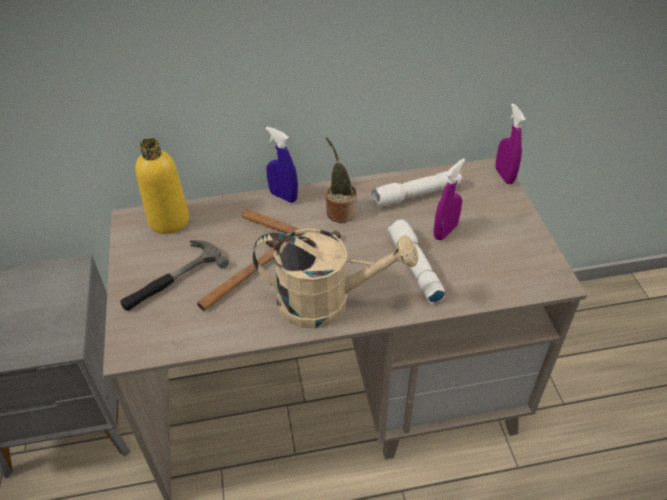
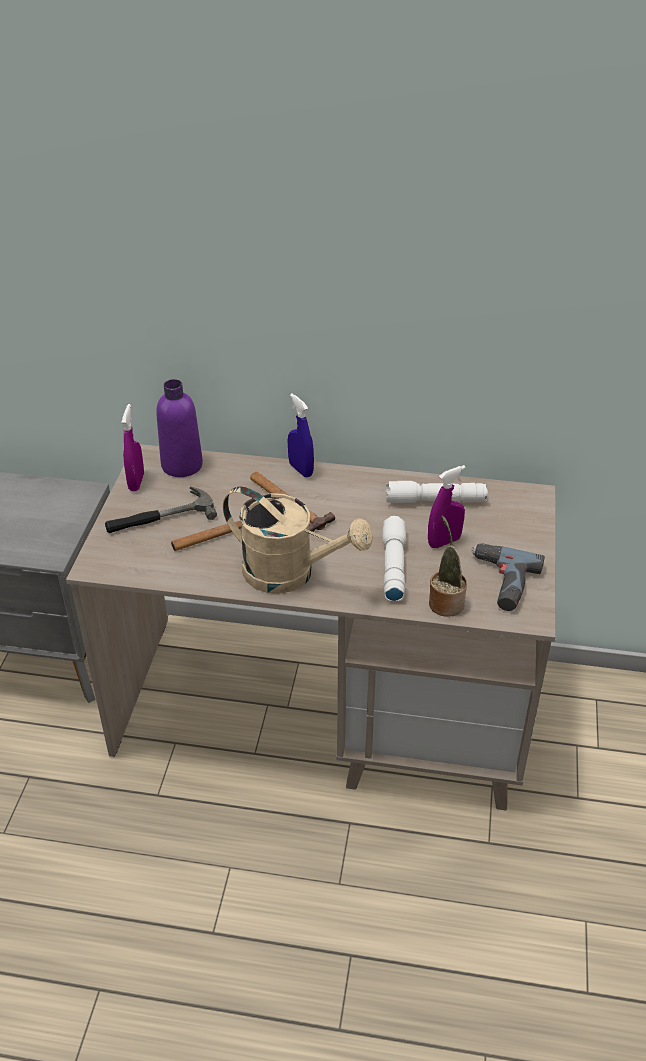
camera: 20 degrees right, 5 degrees down
(169, 220) = (182, 465): yellow bottle -> purple bottle
(339, 211) = (348, 497): potted plant -> potted plant (445, 602)
(504, 176) = (542, 504): purple spray bottle -> purple spray bottle (136, 482)
(512, 256) = (499, 582): none -> power drill

